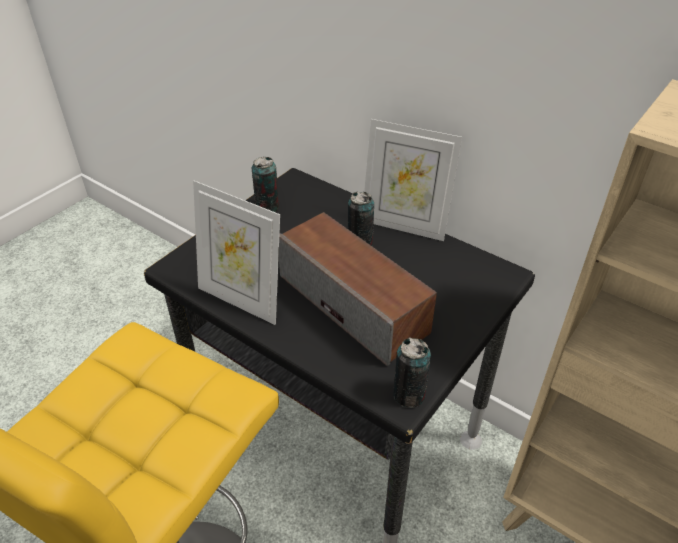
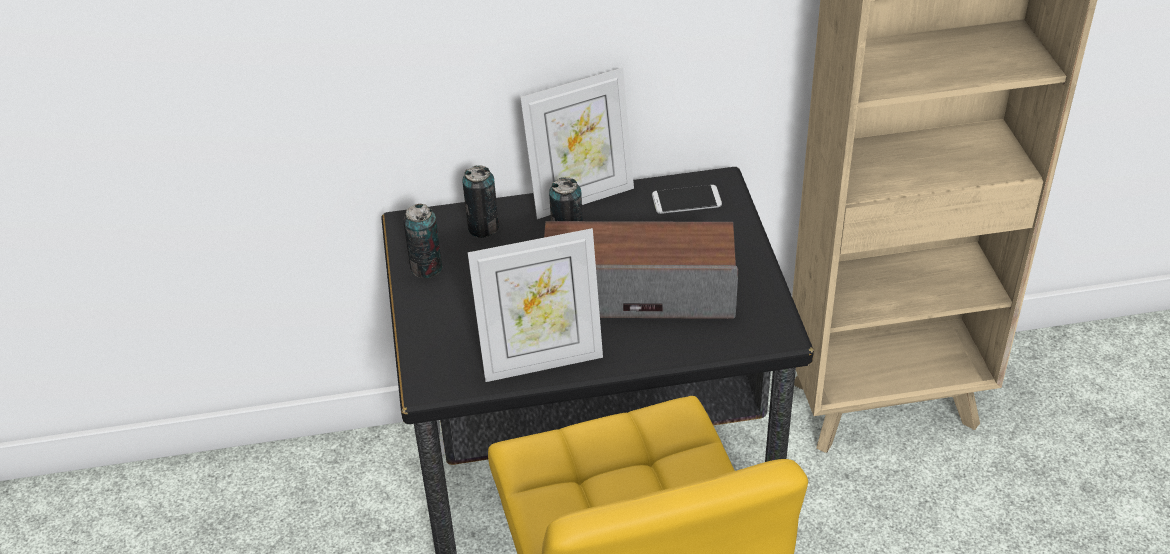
camera: 45 degrees left, 0 degrees up
(409, 395) = (778, 325): can -> can (483, 228)
(466, 270) = (686, 200): none -> phone

